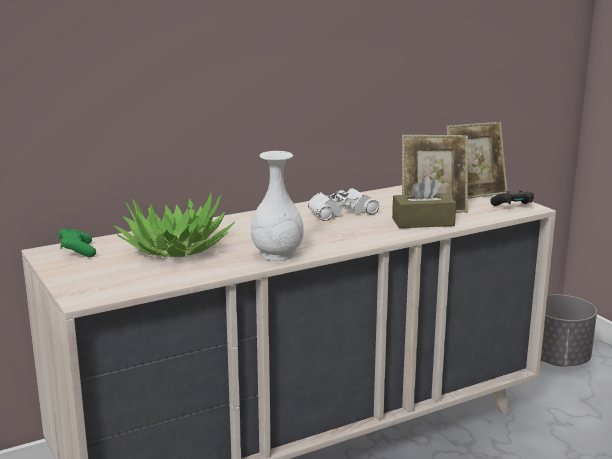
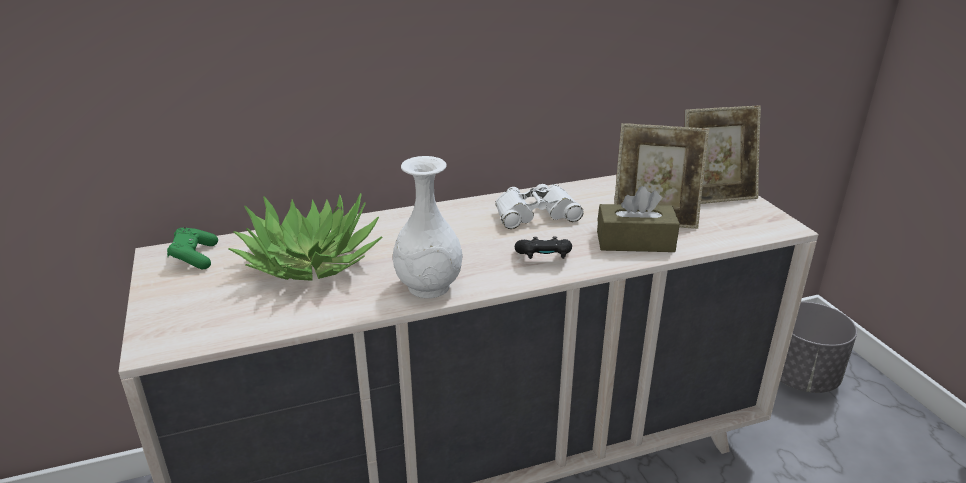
camera: 10 degrees right, 10 degrees up
(513, 207) = (761, 224): black game controller -> black game controller (544, 258)

